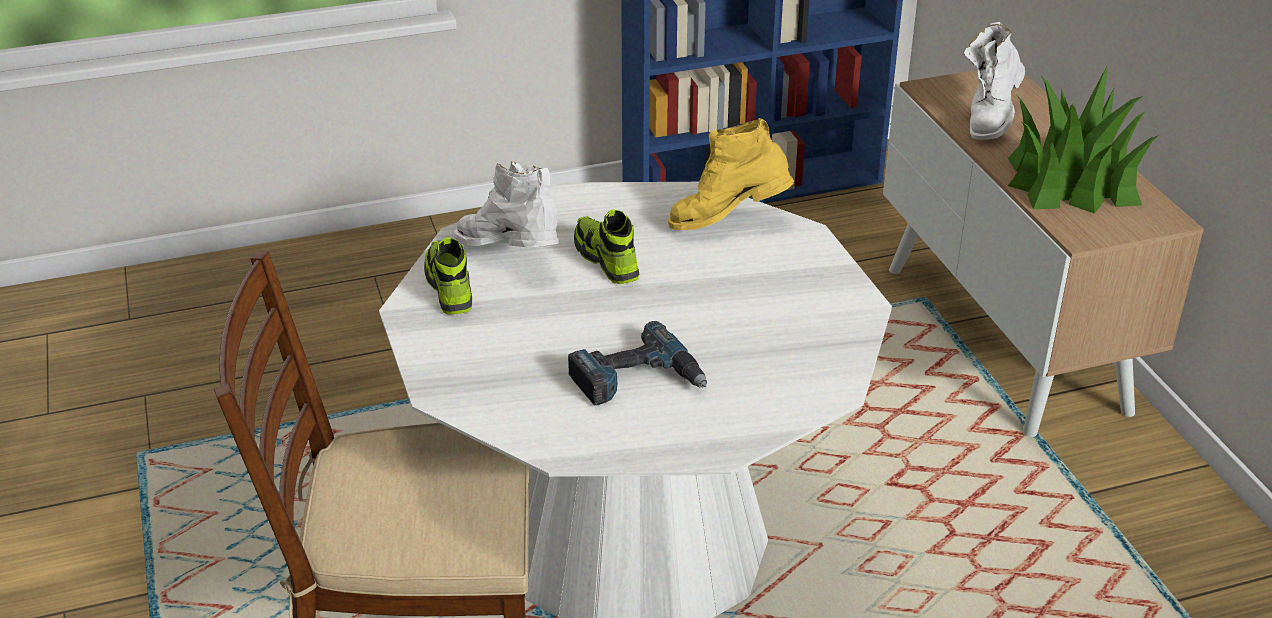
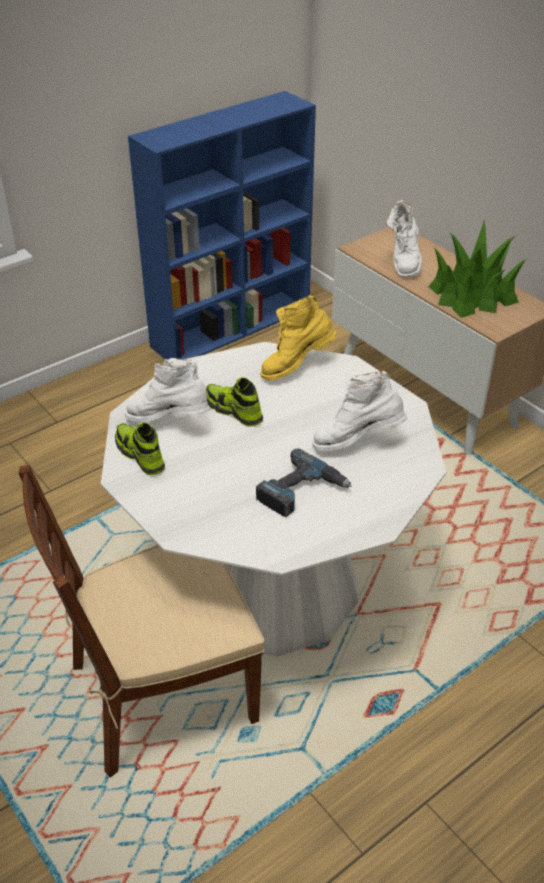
camera: 20 degrees left, 5 degrees up
(754, 336) = (356, 442): none -> white boot

